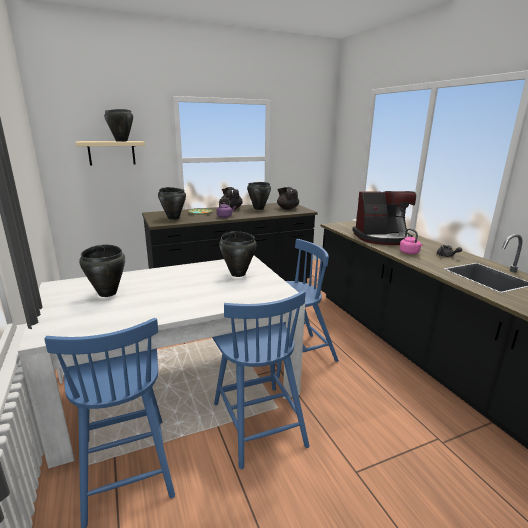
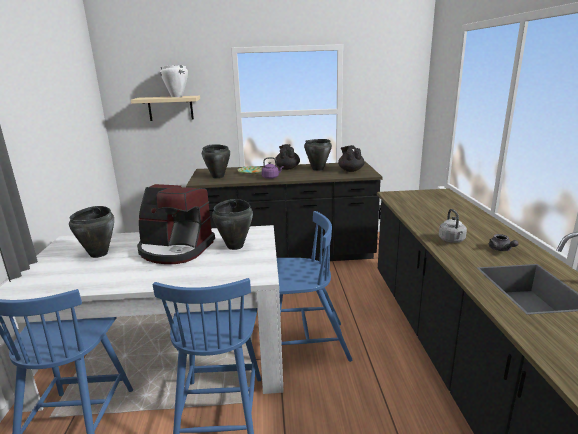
camera: 20 degrees right, 0 degrees up
(121, 141) = (176, 96): black cooking pot -> white cooking pot
(382, 238) = (436, 216): coffee machine -> coffee machine (175, 249)
(410, 253) = (452, 240): pink kettle -> grey kettle

